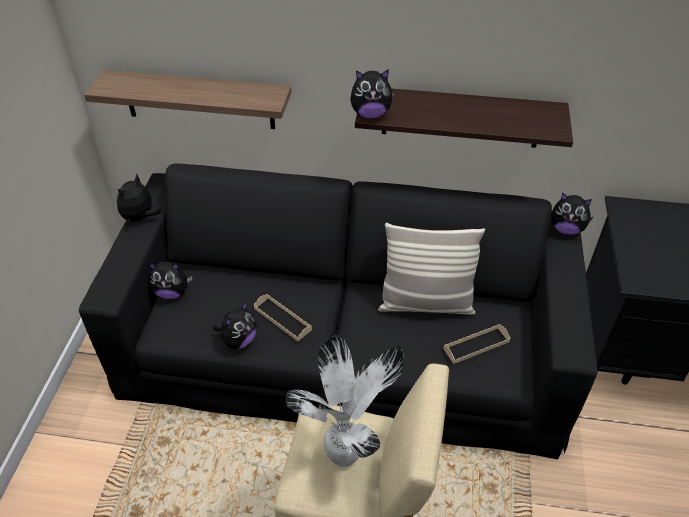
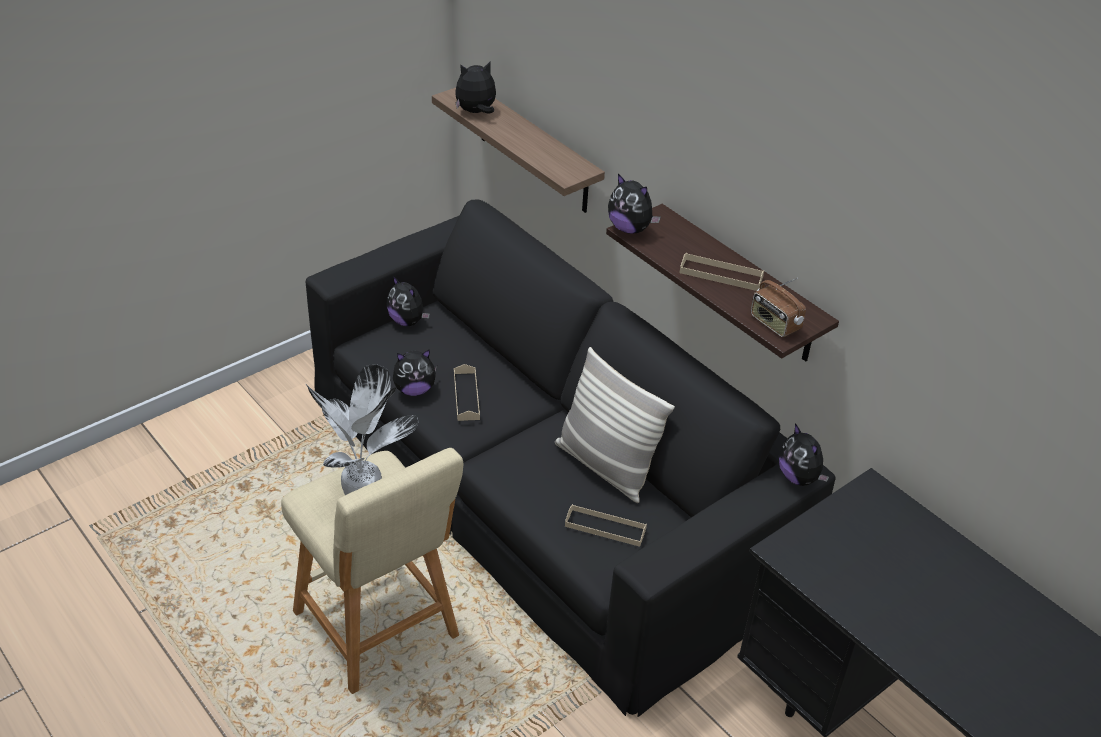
camera: 40 degrees right, 5 degrees down
(140, 218) = (426, 237): plush toy -> plush toy (476, 112)
(467, 113) = (721, 275): none -> beige tray
(542, 126) = (774, 324): none -> radio

